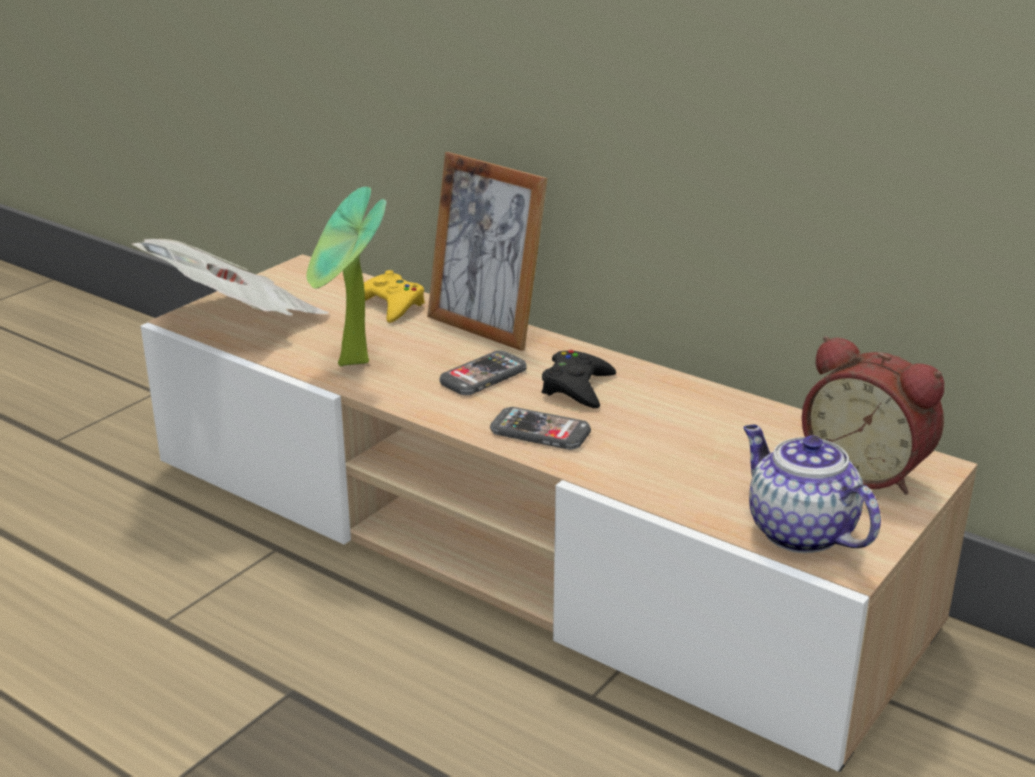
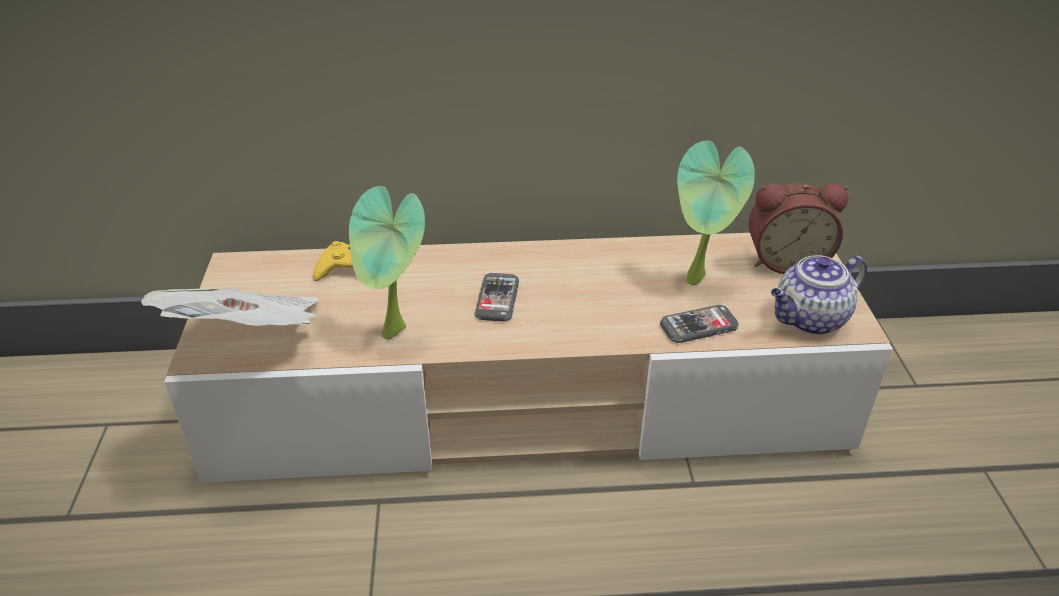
camera: 40 degrees left, 10 degrees up
(485, 327) = (444, 259): picture frame -> none
(540, 431) = (591, 324): phone -> phone (698, 326)
(577, 387) = (566, 279): black game controller -> none
(722, 445) = (698, 281): none -> potted plant
(798, 531) = (809, 320): teapot -> teapot turned 45 degrees counterclockwise

